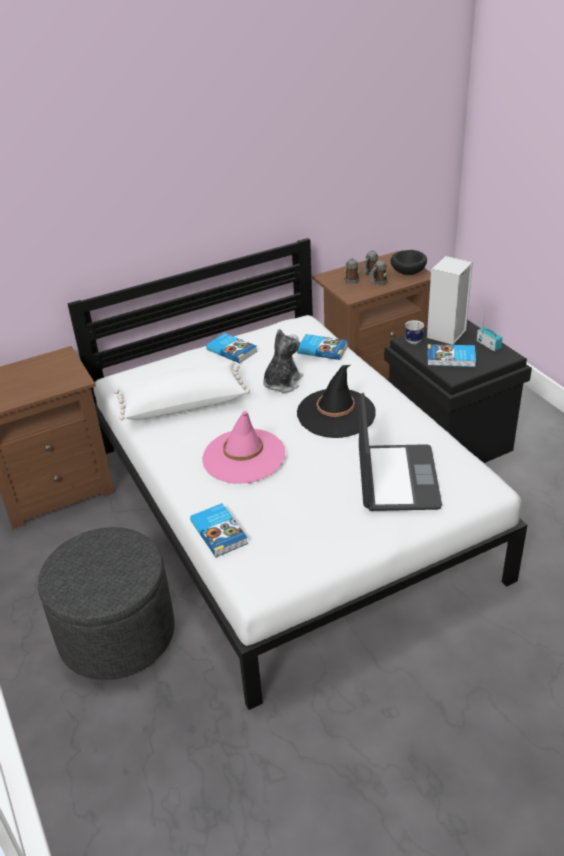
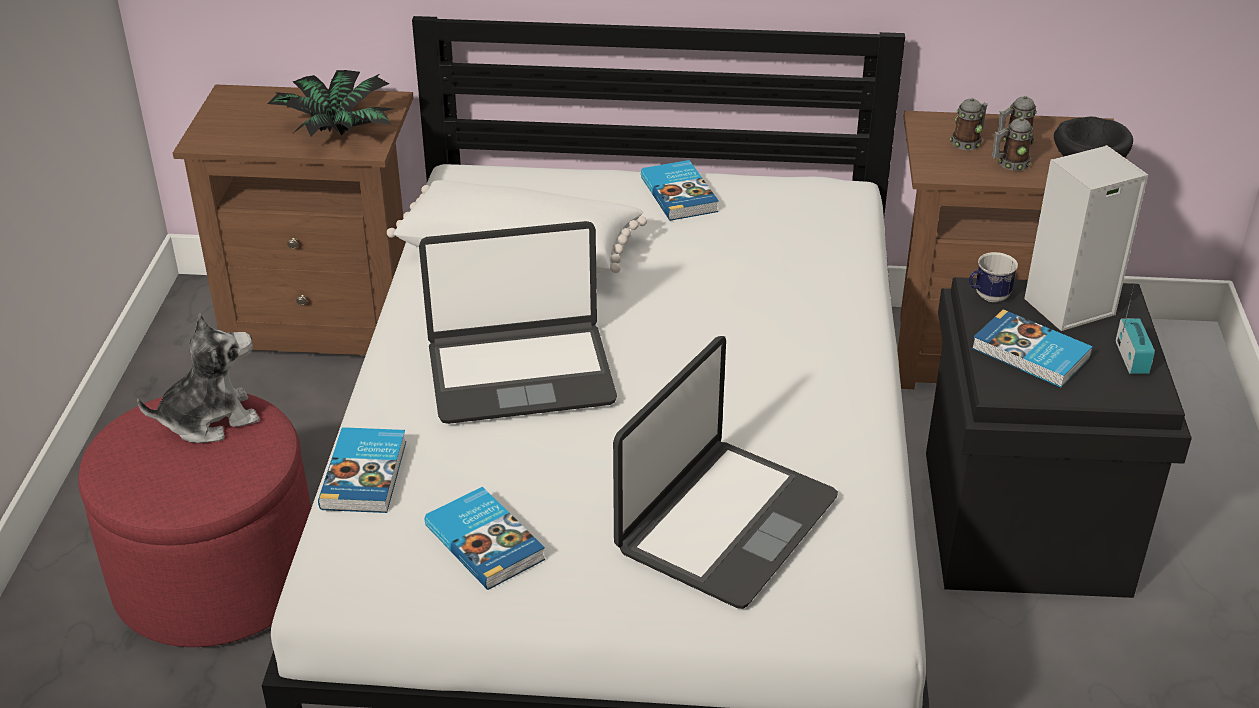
camera: 30 degrees right, 0 degrees up
(51, 378) = (335, 130): none -> potted plant
(117, 634) = (216, 577): grey ottoman -> red ottoman
(243, 456) = (520, 373): pink hat -> laptop
(282, 383) = (702, 280): plush toy -> plush toy (210, 419)
(322, 349) = (828, 249): book -> book (486, 541)
(336, 413) = (738, 368): black hat -> none

